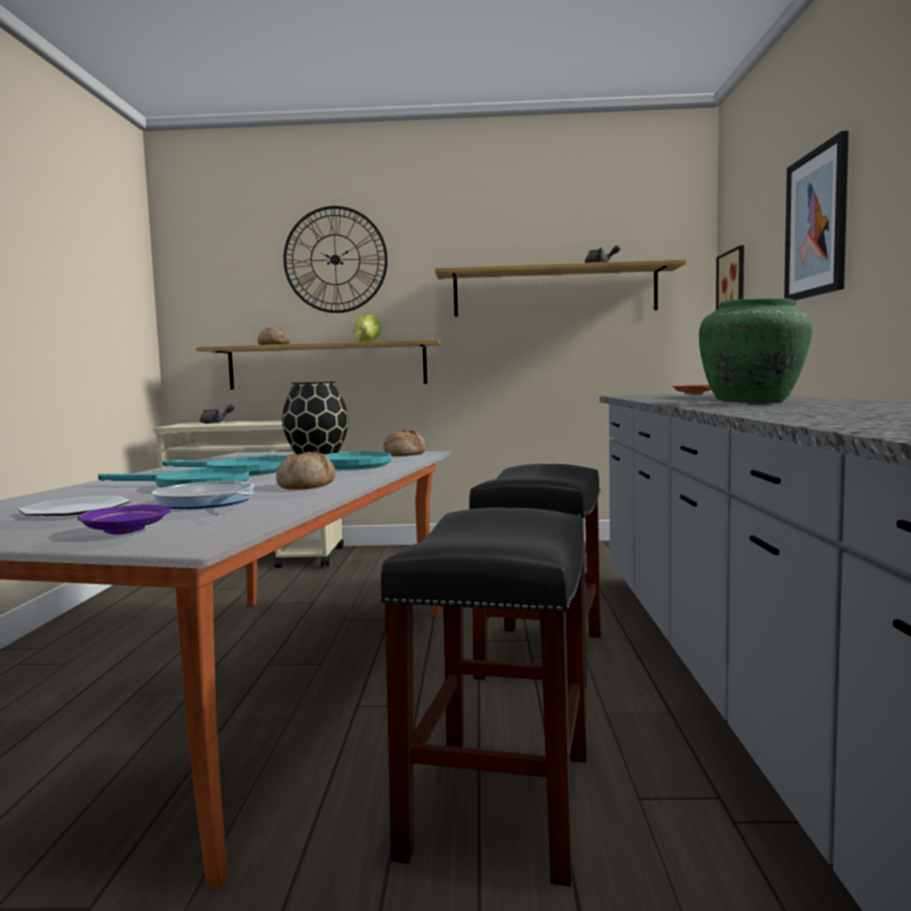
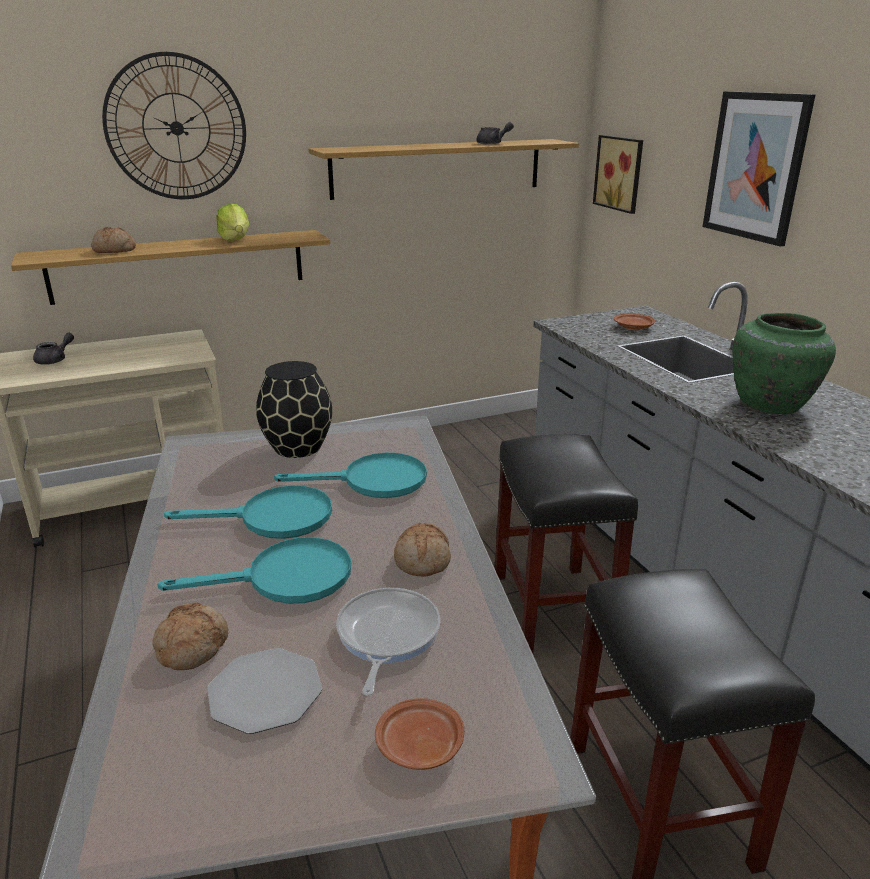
camera: 25 degrees left, 20 degrees up
(124, 530) = (418, 745): purple plate -> brown plate
(207, 502) = (386, 636): frying pan -> frying pan turned 75 degrees clockwise
(404, 454) = (391, 432): bread -> bread (191, 646)

